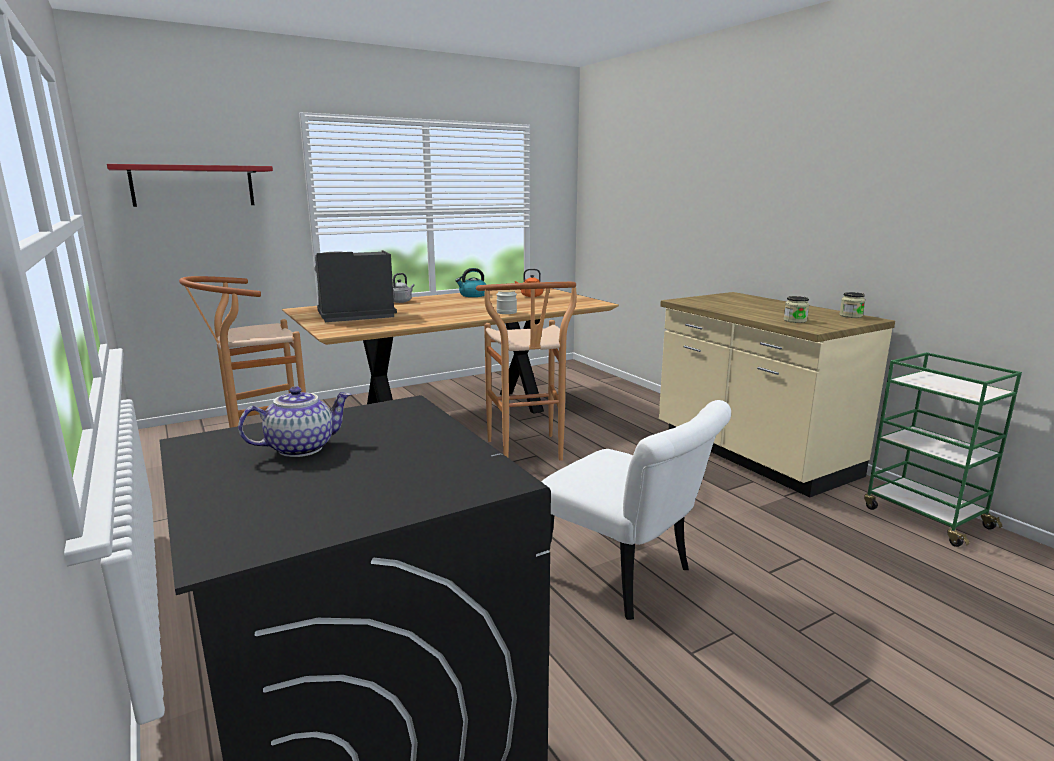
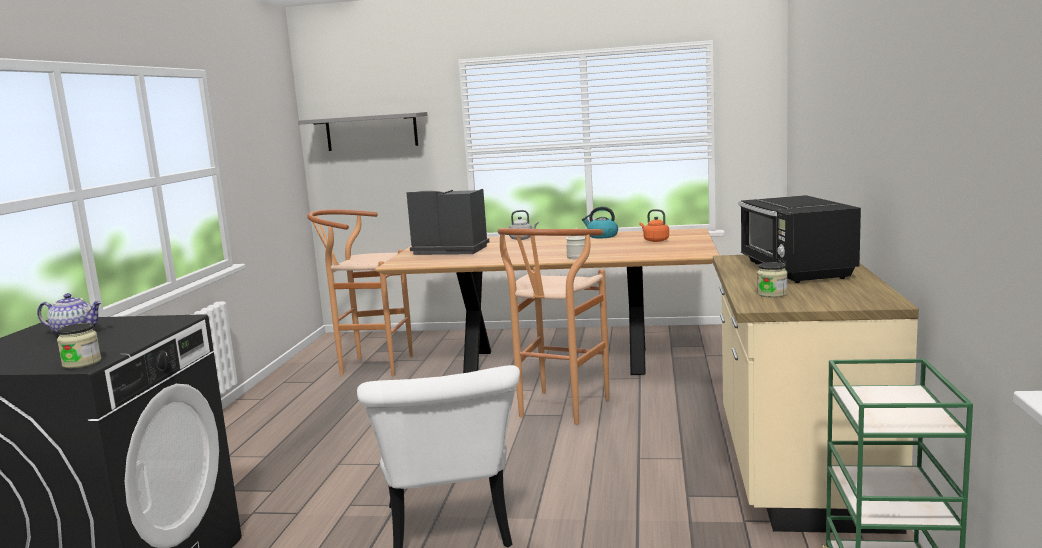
camera: 40 degrees right, 5 degrees down
(193, 186) = (371, 131): red shelf -> grey shelf
(753, 305) = (795, 271): none -> black microwave
(850, 316) = (874, 296): jar -> jar (82, 363)

